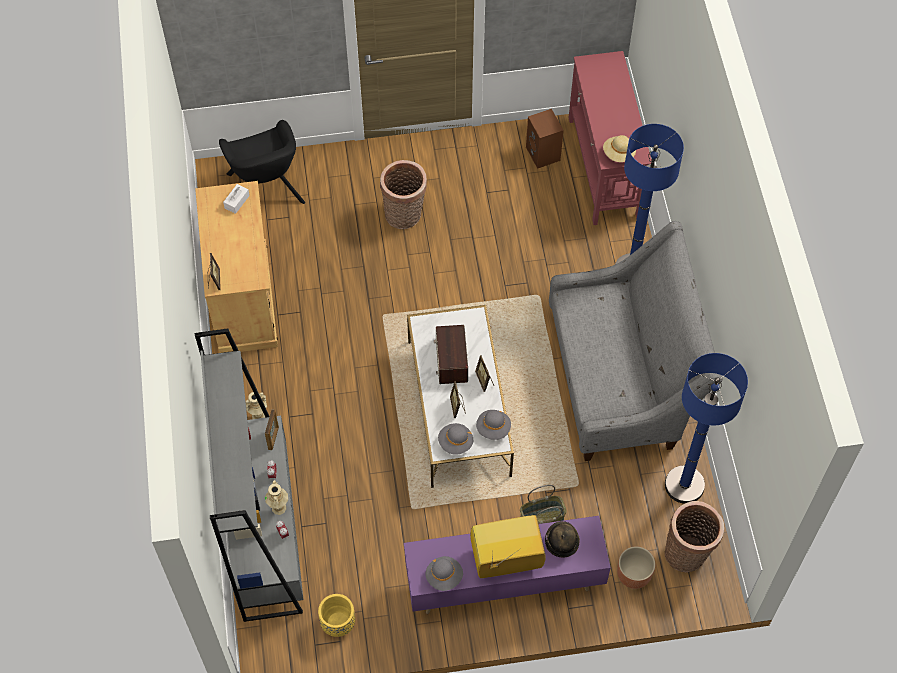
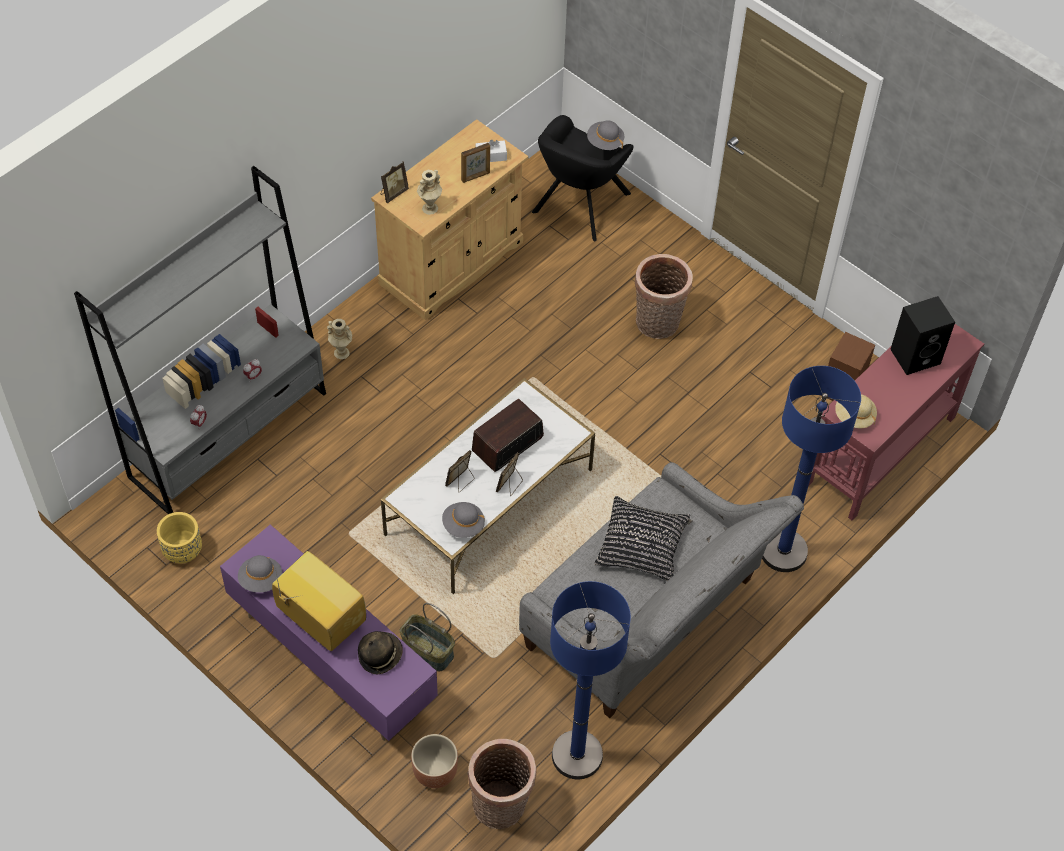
camera: 50 degrees right, 5 degrees down
(273, 438) = (291, 353): picture frame -> picture frame (476, 177)
(279, 508) = (223, 403): beige vase -> beige vase (430, 208)
(455, 442) = (420, 504): grey hat -> grey hat (605, 142)
(598, 336) = (642, 545): none -> black pillow
(601, 90) = (916, 355): none -> black speaker

